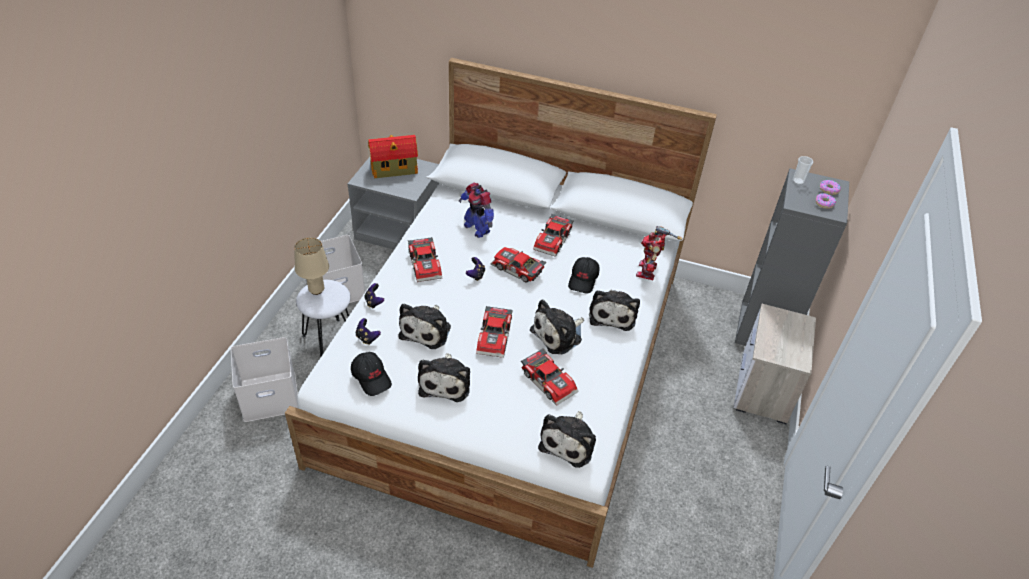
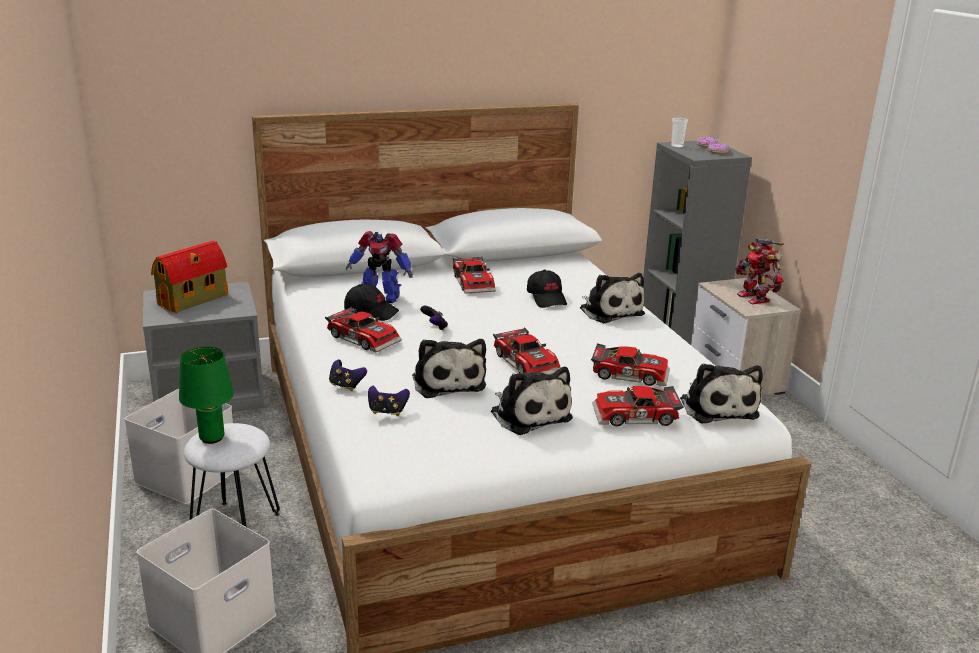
camera: 35 degrees left, 20 degrees down
(316, 290) = (212, 438): beige table lamp -> green table lamp
(371, 377) = (443, 440): black cap -> black cap (371, 312)
(516, 269) = (471, 311): toy car -> toy car (636, 417)
(558, 335) = (585, 340): plush toy -> none
(648, 271) = (595, 275): toy robot -> toy robot (755, 298)

